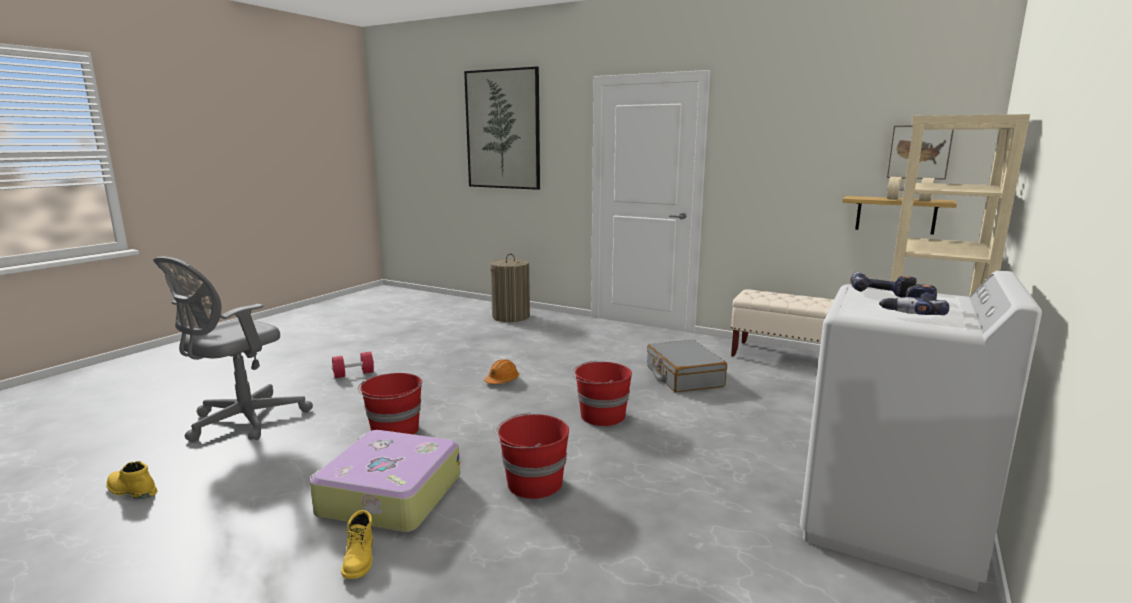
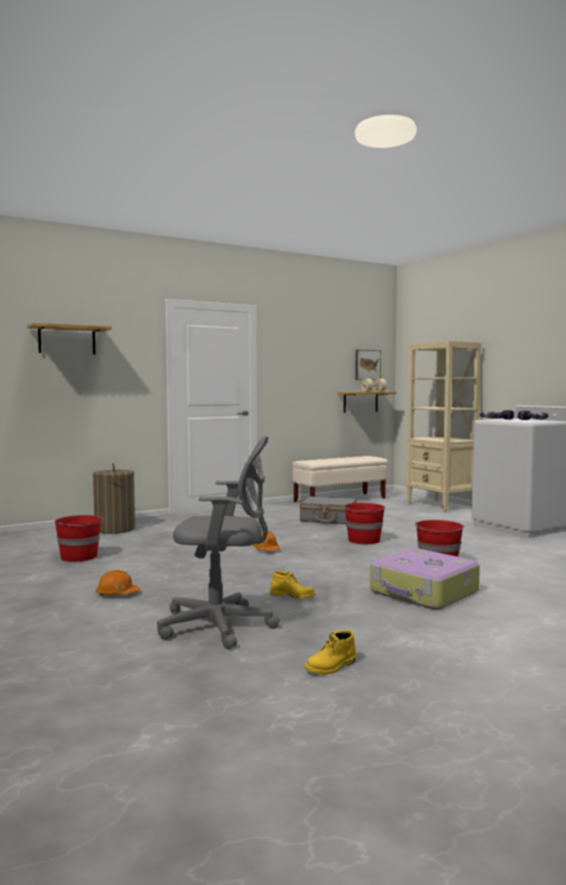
camera: 60 degrees left, 10 degrees down
(242, 421) = (222, 626): grey office chair -> grey office chair turned 60 degrees counterclockwise
(318, 367) = (117, 594): none -> orange hard hat
(354, 374) = (166, 584): red dumbbell -> none
(360, 559) = (497, 604): yellow boot -> yellow boot (292, 596)
(395, 430) = (319, 582): red bucket -> red bucket (80, 557)
(503, 129) = (67, 340): picture -> shelf

